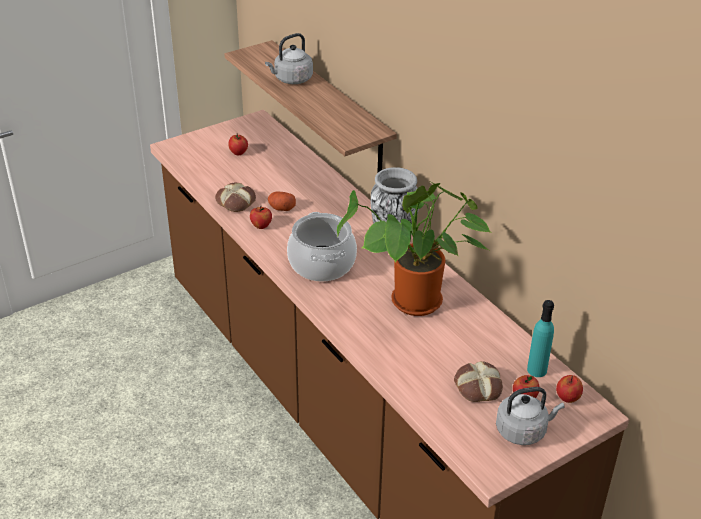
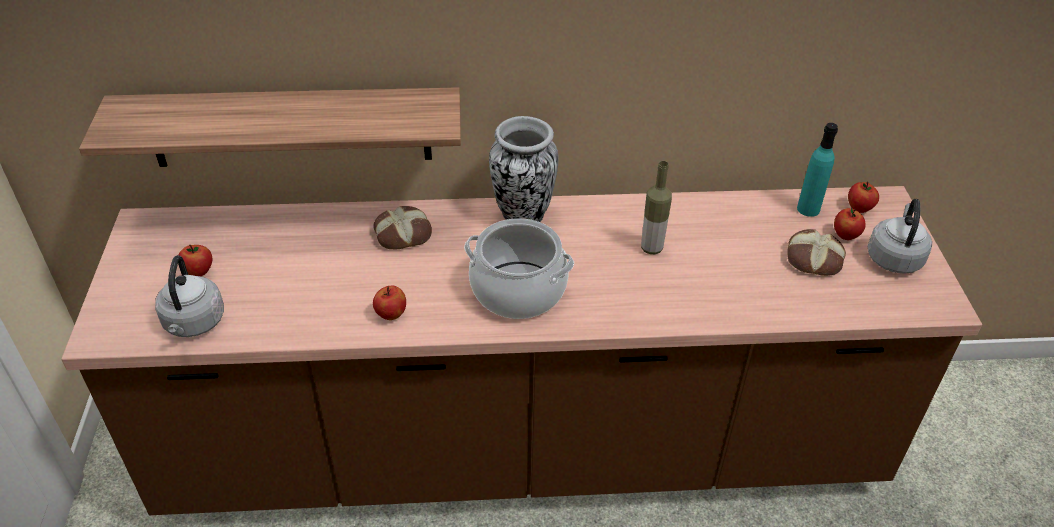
camera: 60 degrees left, 5 degrees up
(236, 201) = (312, 317): bread -> bread (403, 233)
(281, 208) = (369, 280): potato -> none
(291, 79) = (236, 116): grey kettle -> grey kettle (194, 324)
(414, 305) = (651, 248): potted plant -> bottle

